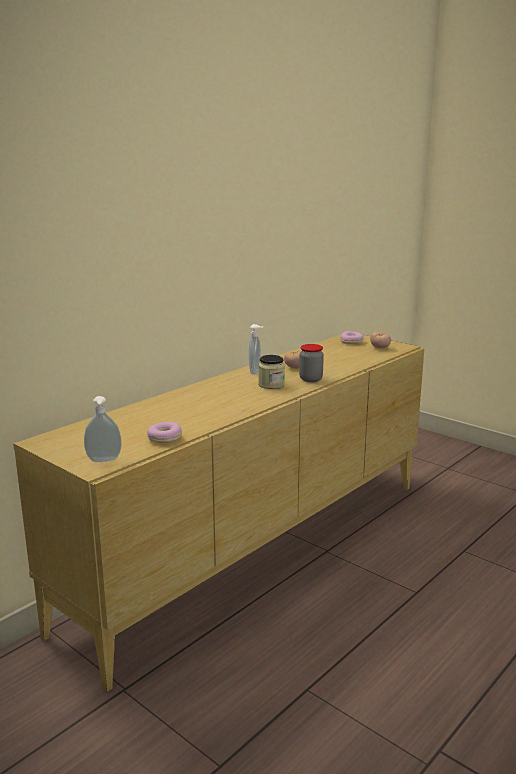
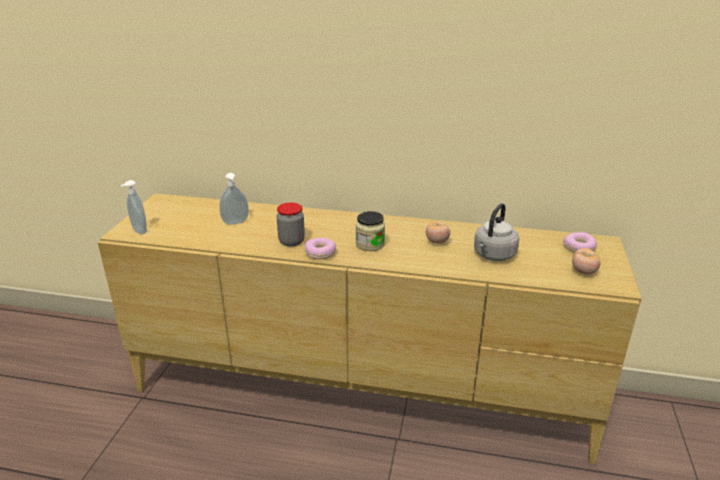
camera: 60 degrees right, 10 degrees up
(164, 438) = (195, 238): donut -> donut (320, 253)
(256, 372) = (398, 227): soap dispenser -> soap dispenser (236, 223)
(310, 379) = (411, 259): jar -> jar (291, 241)
(334, 360) = (493, 255): none -> grey kettle

